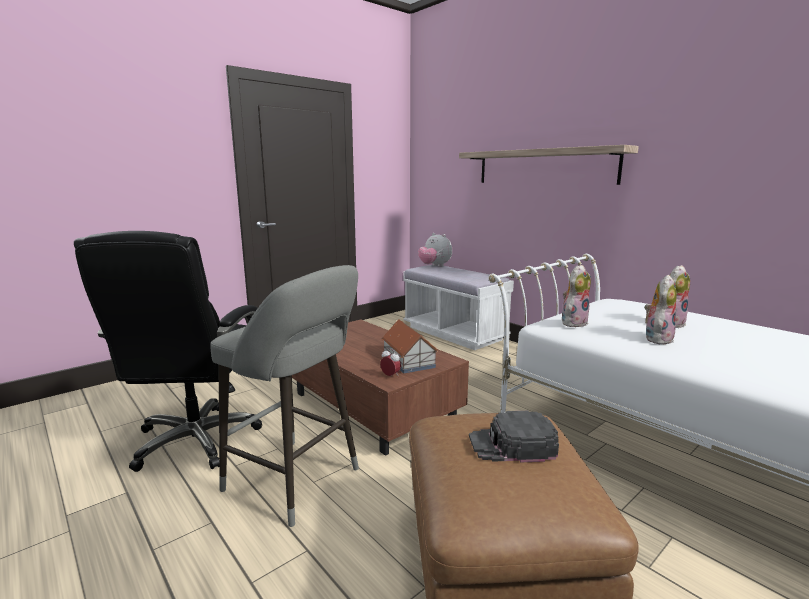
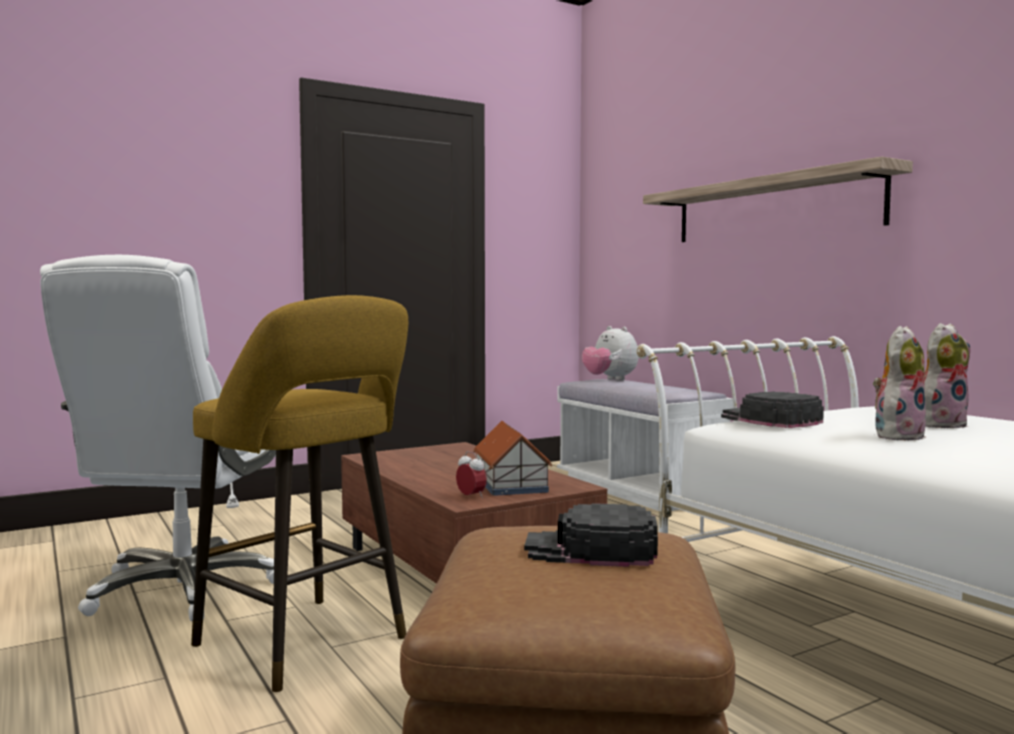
camera: 10 degrees right, 10 degrees down
(197, 437) = (185, 586): black office chair -> white office chair
(298, 482) = (308, 644): grey stool -> yellow stool
(573, 322) = (770, 420): plush toy -> black cap

